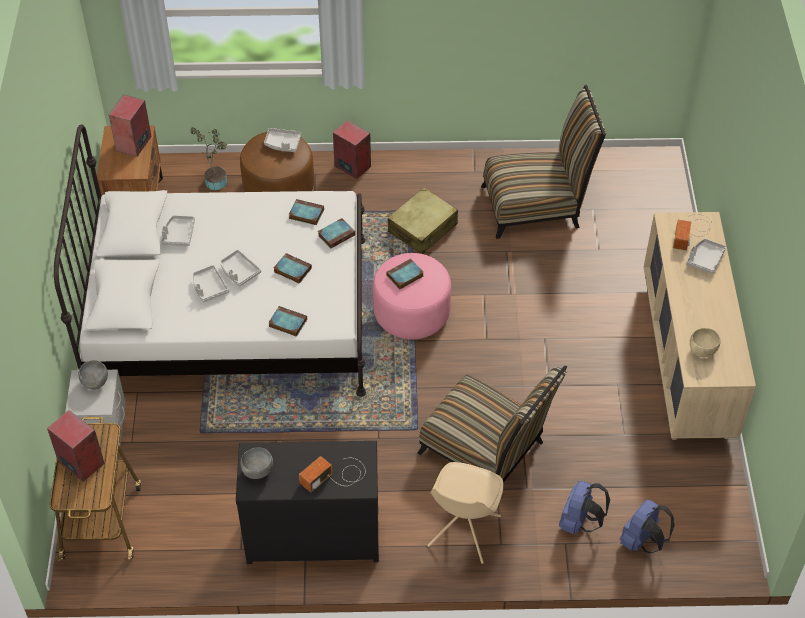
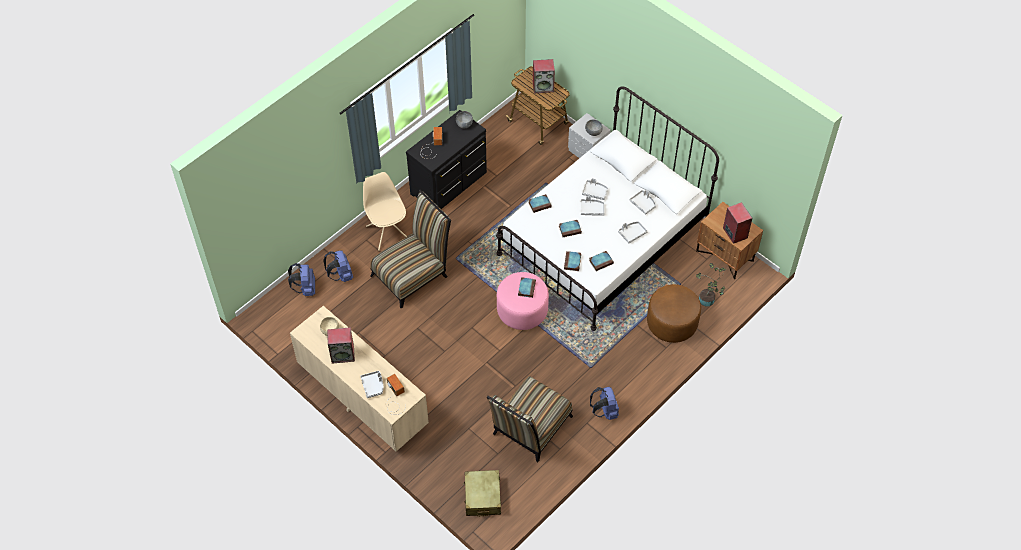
camera: 135 degrees right, 5 degrees up
(282, 144) = (678, 310): grey tray -> grey tray (632, 233)
(352, 166) = (653, 368): speaker -> speaker (343, 354)
(423, 228) = (572, 362): beige suitcase -> beige suitcase (482, 497)
(445, 168) = (604, 411): none -> blue backpack
(487, 452) = (413, 273): chair -> chair turned 150 degrees clockwise

